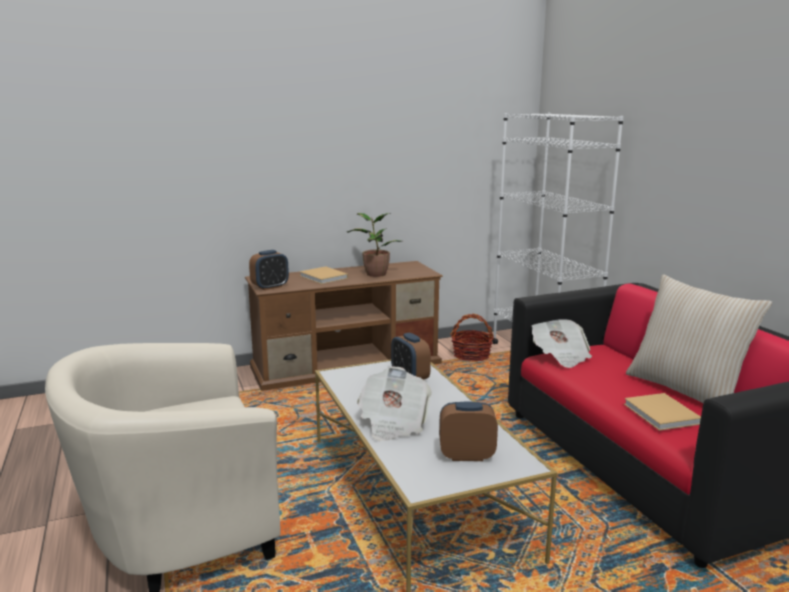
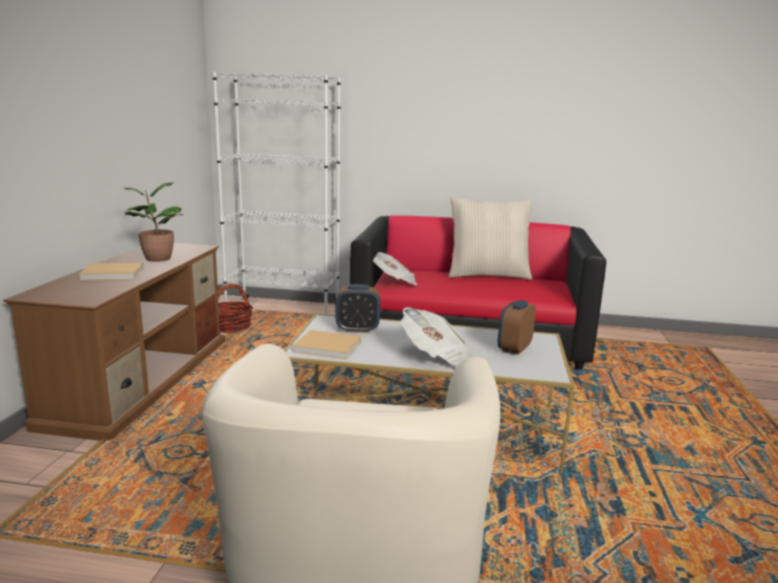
camera: 60 degrees left, 0 degrees up
(270, 287) = (85, 297): alarm clock -> none
(662, 415) = (514, 289): beige book -> beige book (329, 347)

